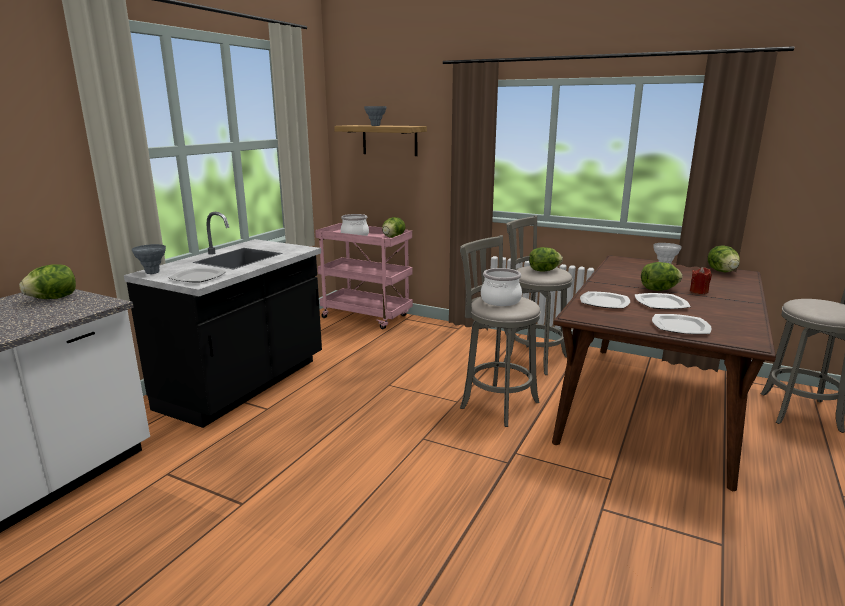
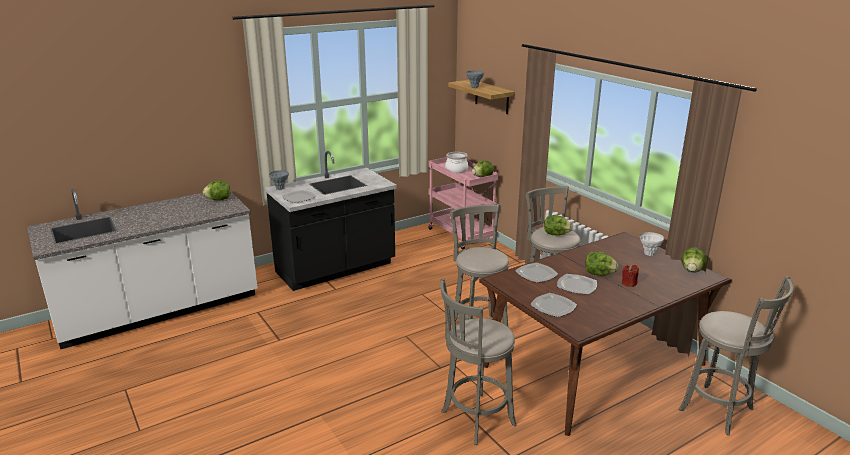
camera: 30 degrees right, 5 degrees up
(501, 301) = (480, 254): cooking pot -> none
(625, 514) = (475, 420): none -> grey stool

